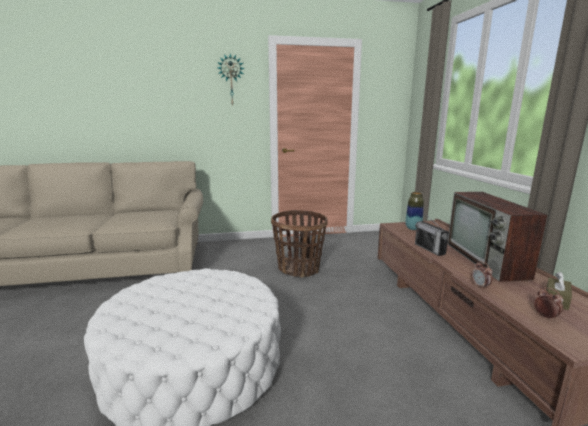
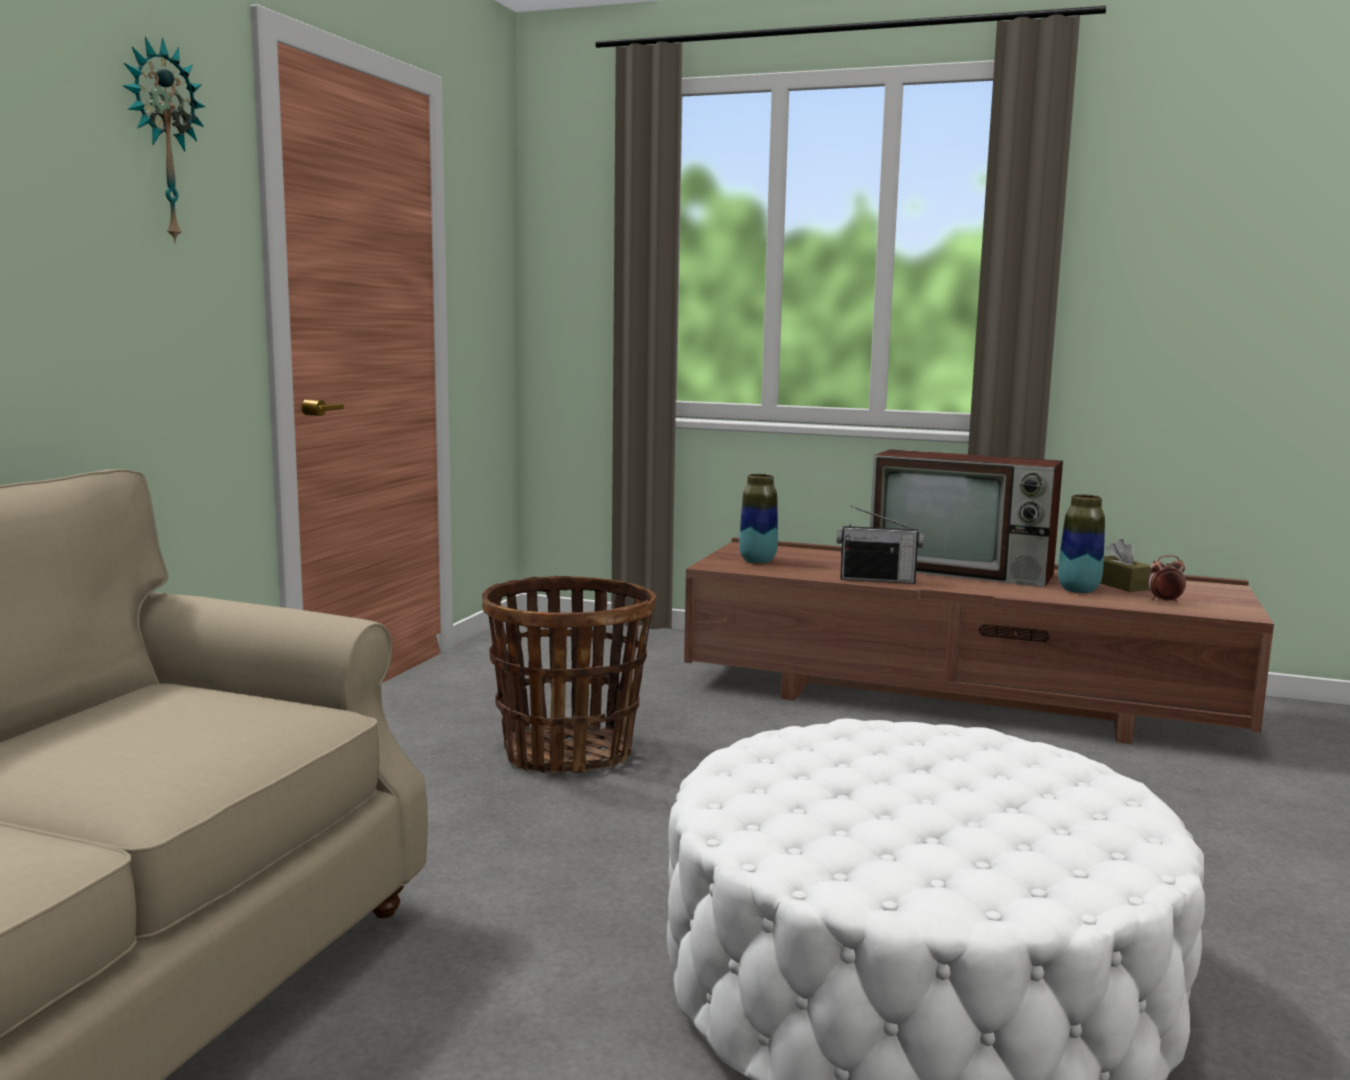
camera: 60 degrees left, 5 degrees down
(480, 286) = (1054, 598): alarm clock -> none
(512, 290) = (1078, 590): none -> vase

